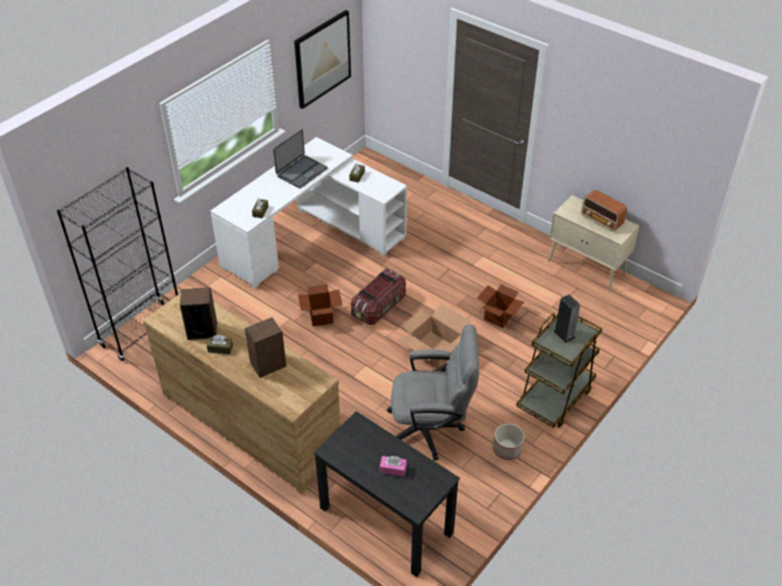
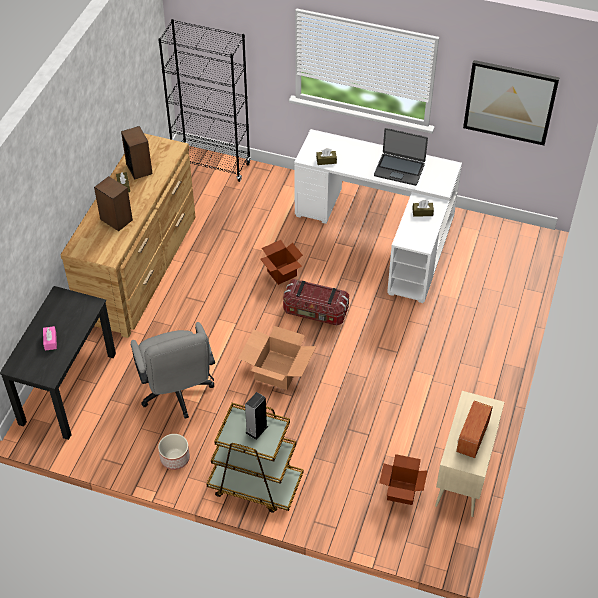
camera: 70 degrees right, 5 degrees up
(498, 317) = (346, 411): cardboard box -> cardboard box (401, 492)

